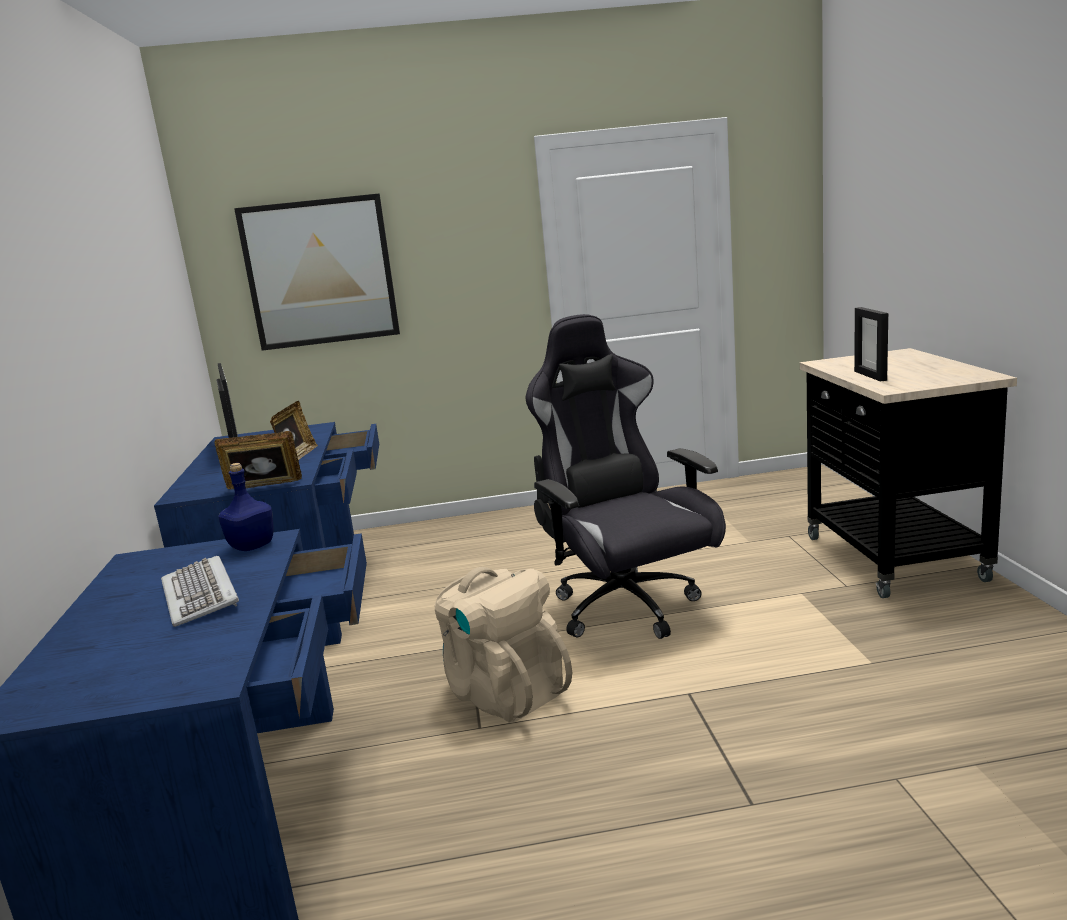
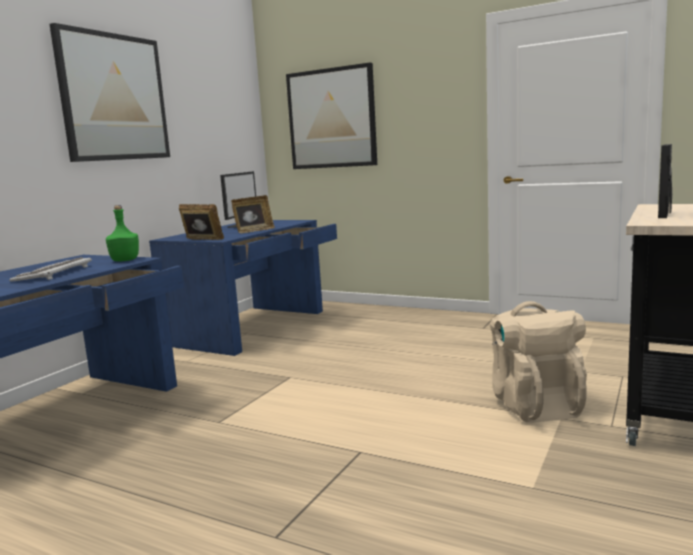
camera: 35 degrees right, 5 degrees down
(81, 280) = (114, 97): none -> picture
(251, 546) = (124, 260): blue bottle -> green bottle
(504, 692) = (262, 409): beige backpack -> beige backpack (535, 405)
(631, 612) = (411, 390): black office chair -> none

